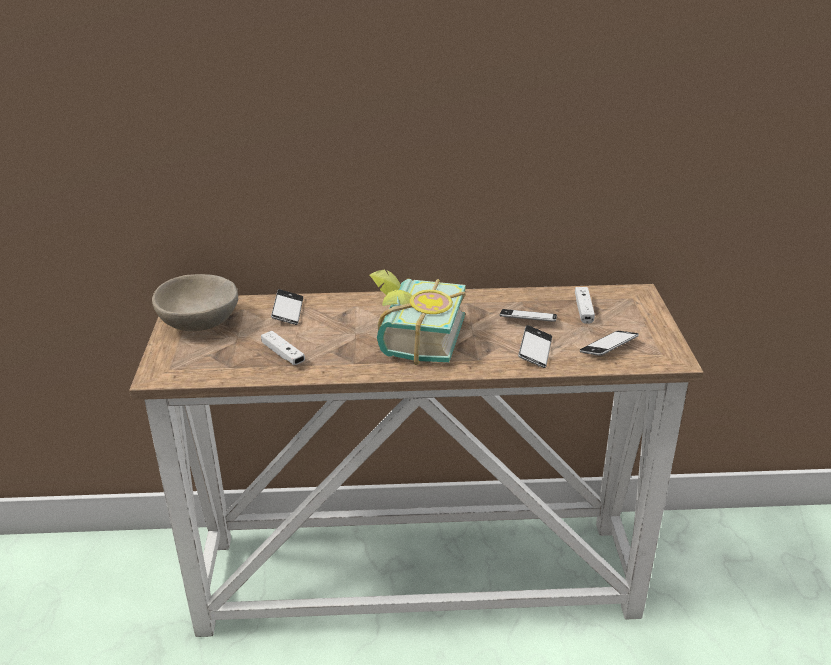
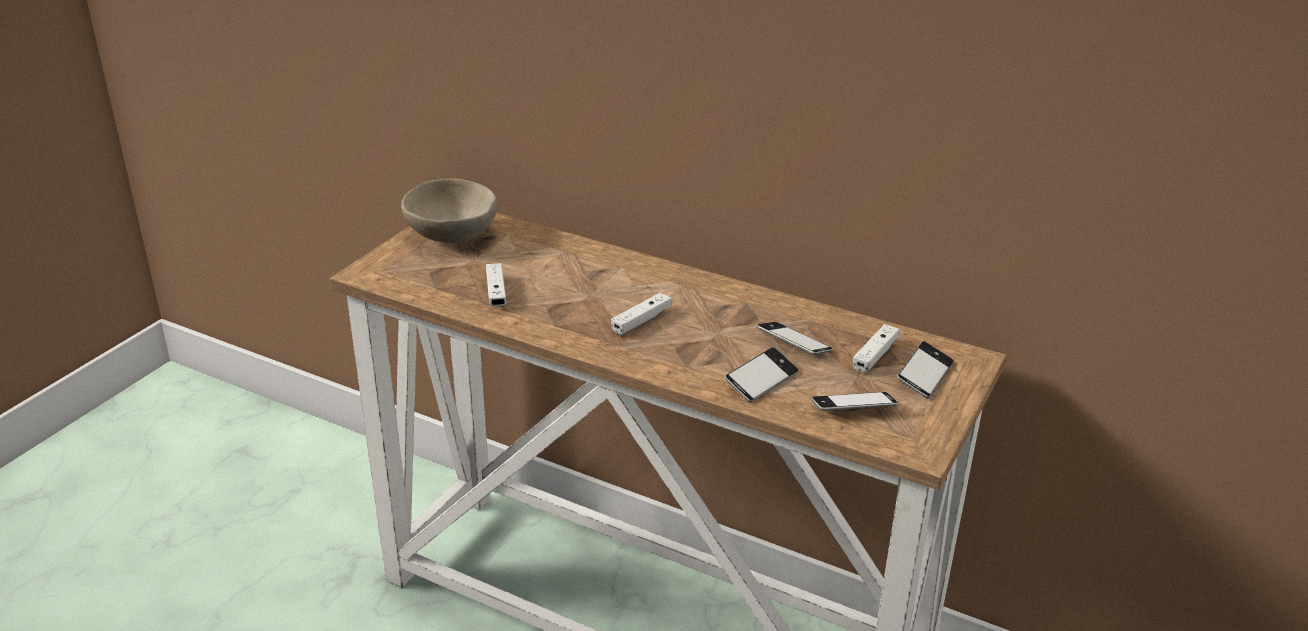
camera: 30 degrees right, 0 degrees up
(288, 311) = (547, 250): phone -> phone (924, 375)
(412, 338) = (641, 320): book -> white game controller

